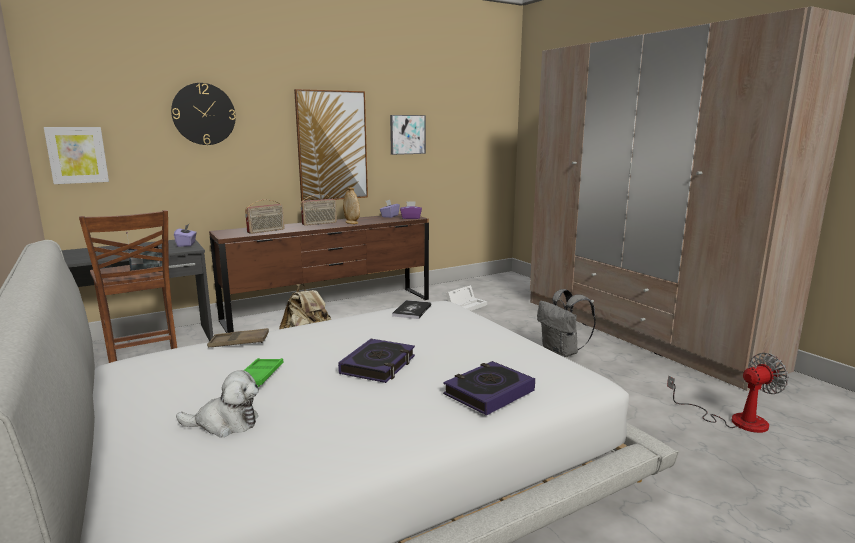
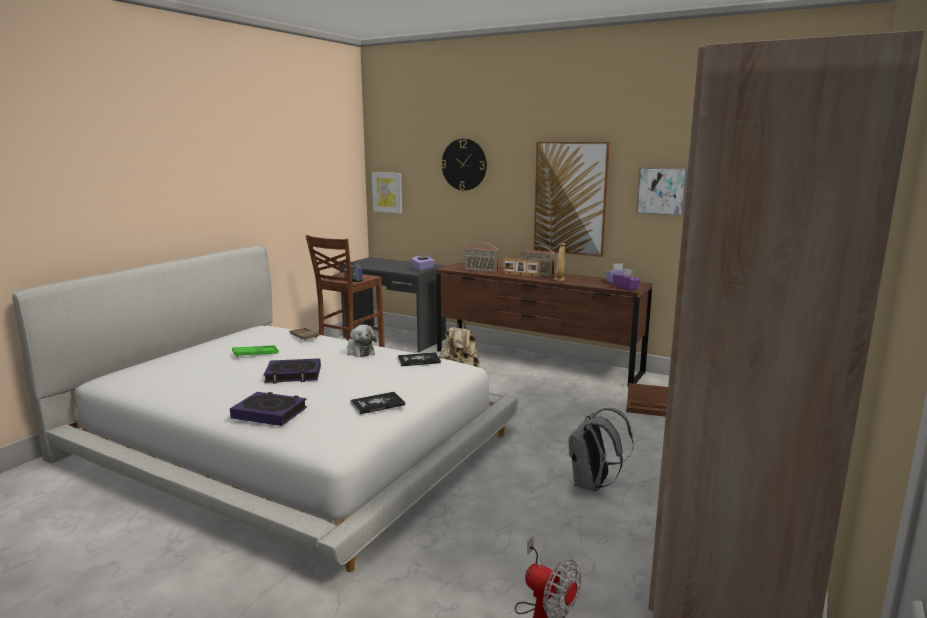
camera: 60 degrees right, 0 degrees up
(225, 423) = (192, 364): plush toy -> plush toy (359, 352)
(310, 226) = (520, 274): none -> picture frame
(466, 305) = (649, 408): white storage box -> brown storage box
(510, 343) = (377, 404): none -> book

